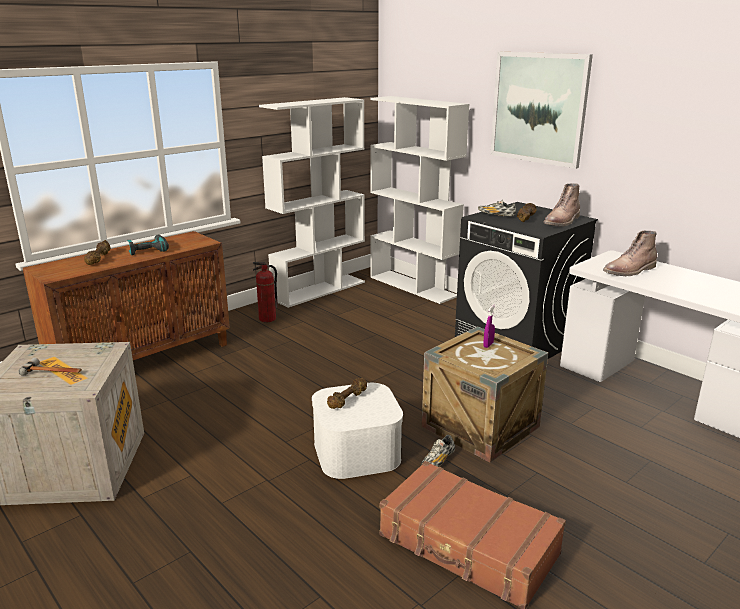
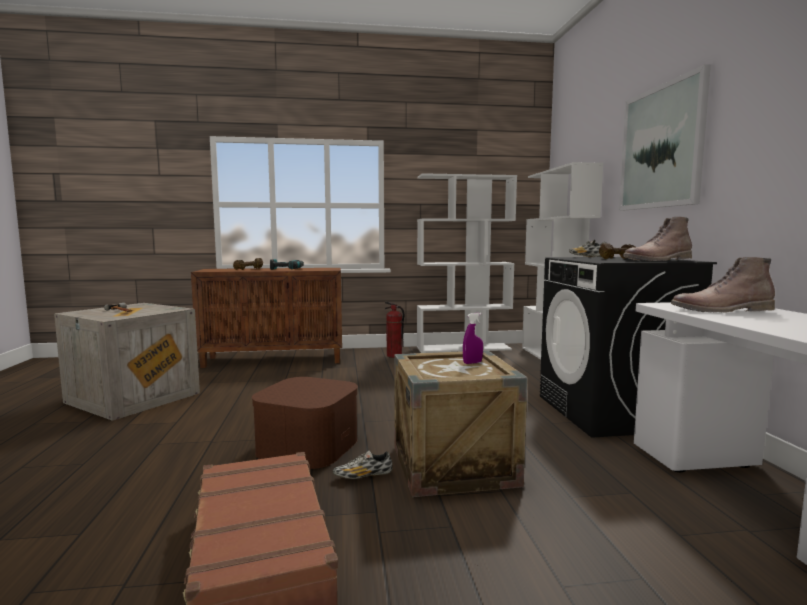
camera: 35 degrees right, 15 degrees down
(348, 400) = (306, 386): brown dumbbell -> none
(356, 451) = (307, 445): white storage box -> brown storage box

